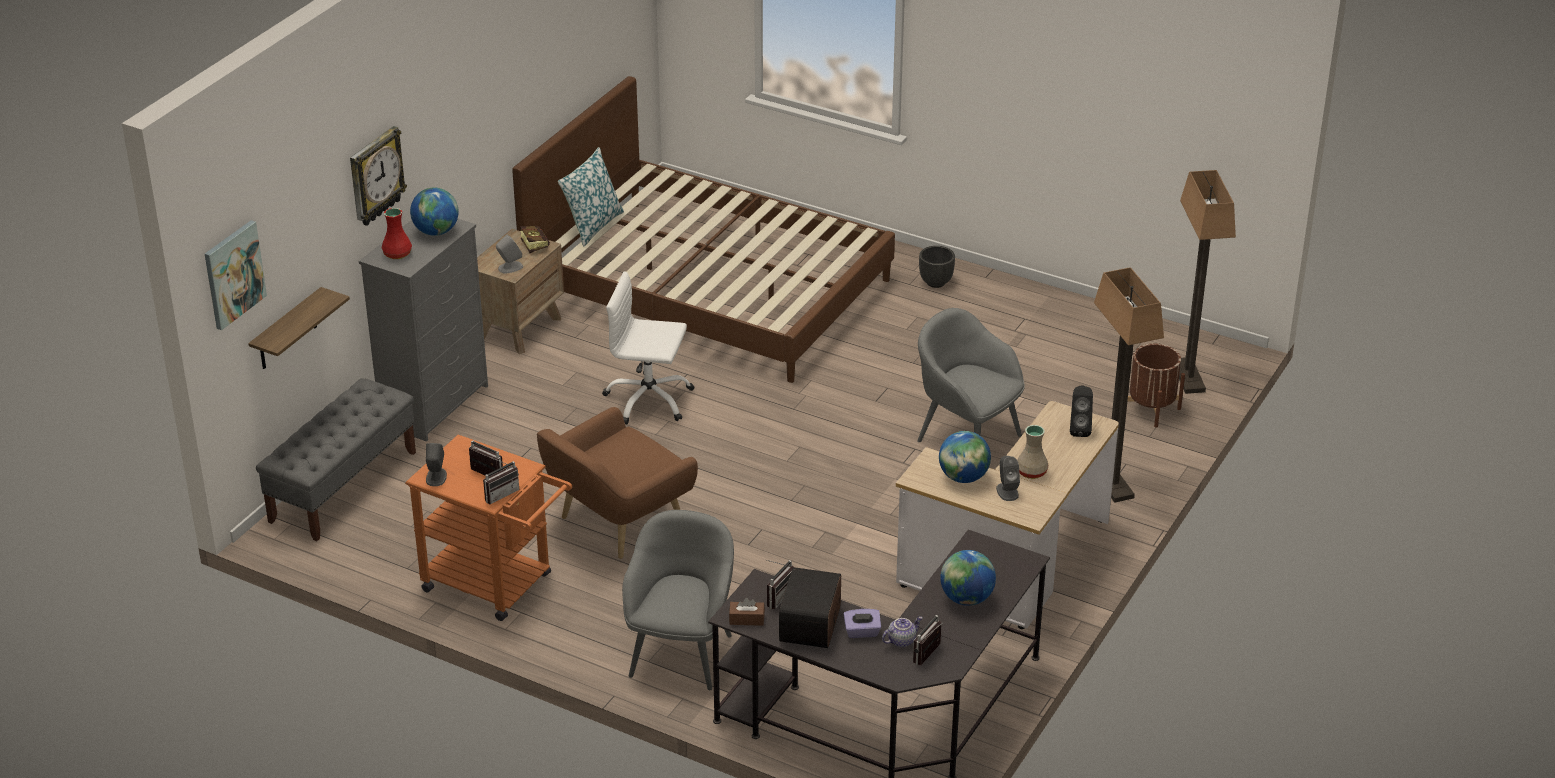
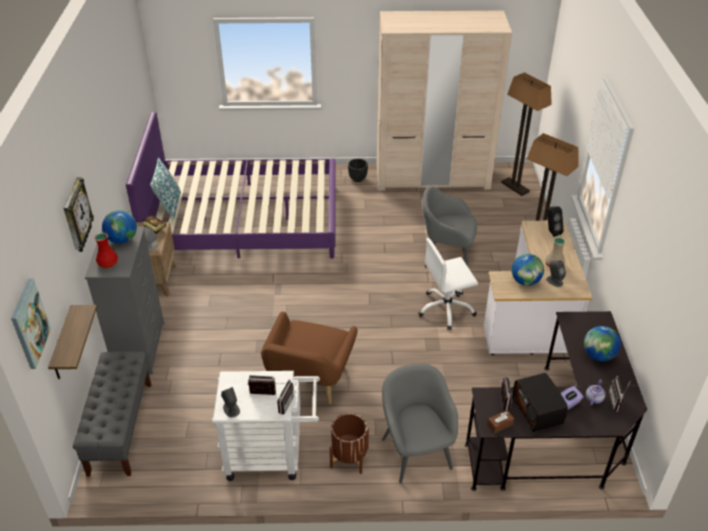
camera: 30 degrees left, 5 degrees up
(496, 585) = (271, 455): orange cart -> white cart
(648, 400) = (265, 297): white office chair -> white office chair (446, 309)
(708, 287) = (244, 220): brown bed -> purple bed
(1062, 317) = (432, 177): none -> beige wardrobe
(1151, 409) = (515, 209): brown planter -> brown planter (349, 457)

